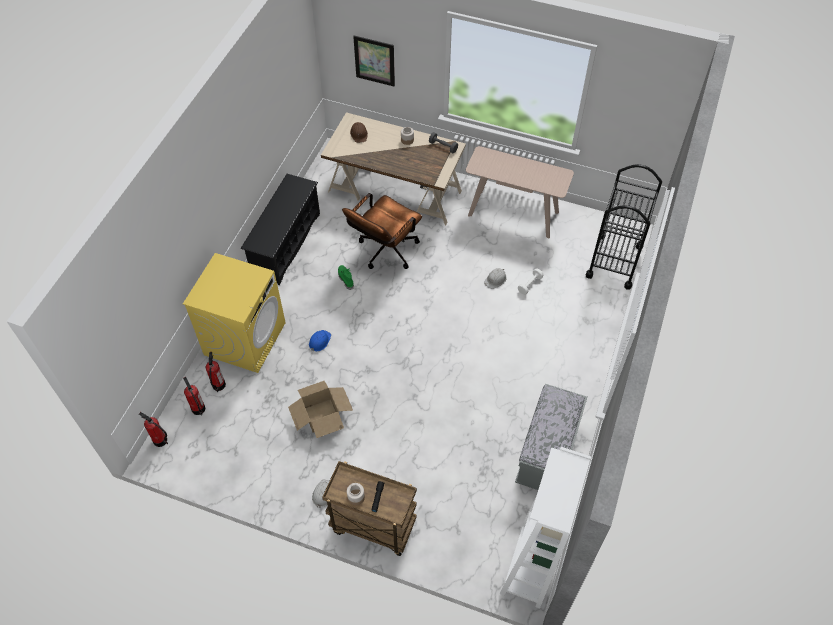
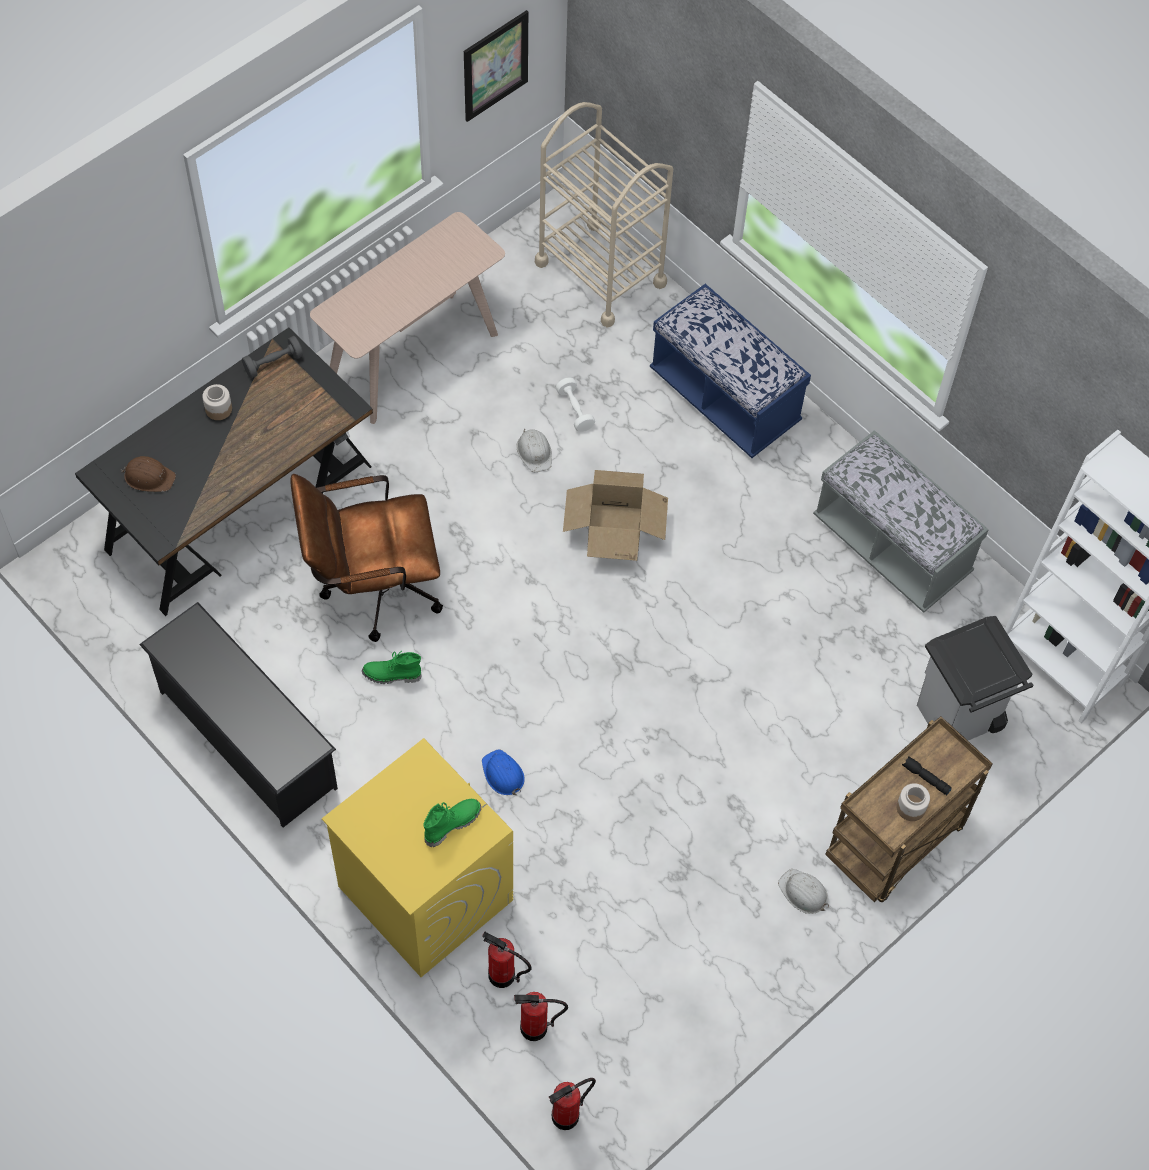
camera: 65 degrees left, 5 degrees up
(235, 299) = (452, 823): none -> green boot
(322, 415) = (656, 833): cardboard box -> cardboard box (615, 528)
(374, 61) = (80, 345): picture -> picture (495, 65)
(384, 252) = (372, 588): brown office chair -> brown office chair turned 105 degrees clockwise
(395, 191) = (239, 506): beige desk -> black desk
(464, 527) = (957, 719): none -> grey trash can
(582, 341) = (724, 398): none -> blue bench
(614, 261) = (600, 273): black cart -> beige cart

